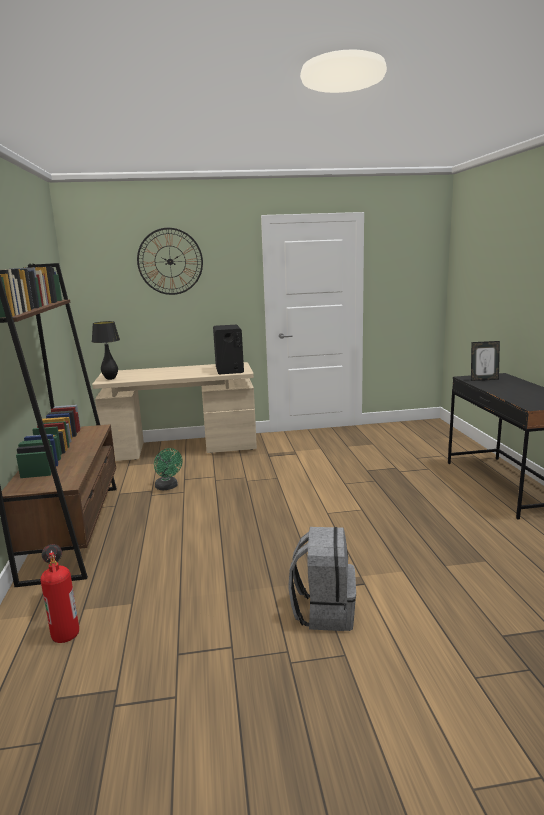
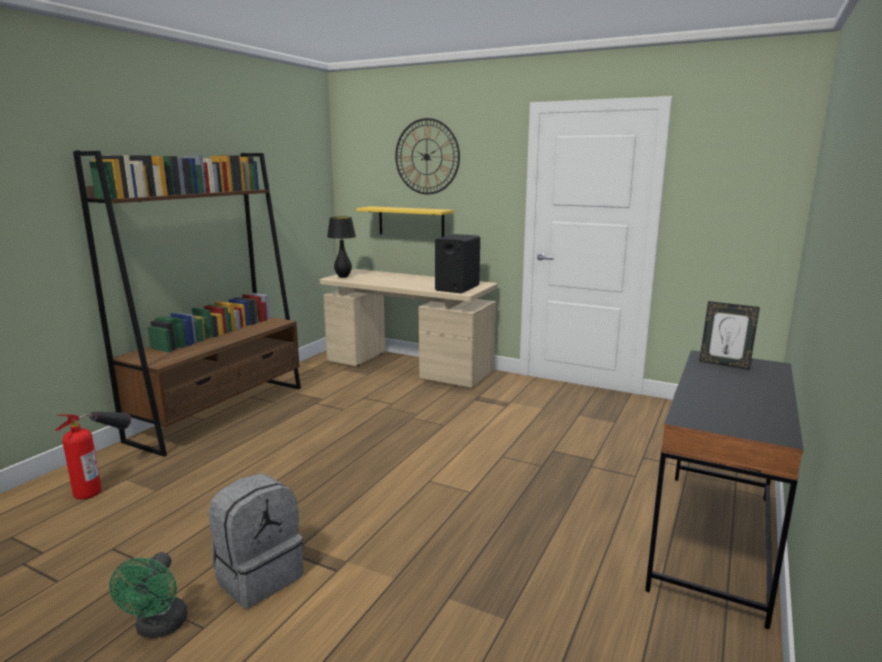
camera: 35 degrees right, 0 degrees up
(158, 320) = (411, 222): none -> yellow shelf
(168, 487) = (339, 400): green fan -> green fan (158, 628)

